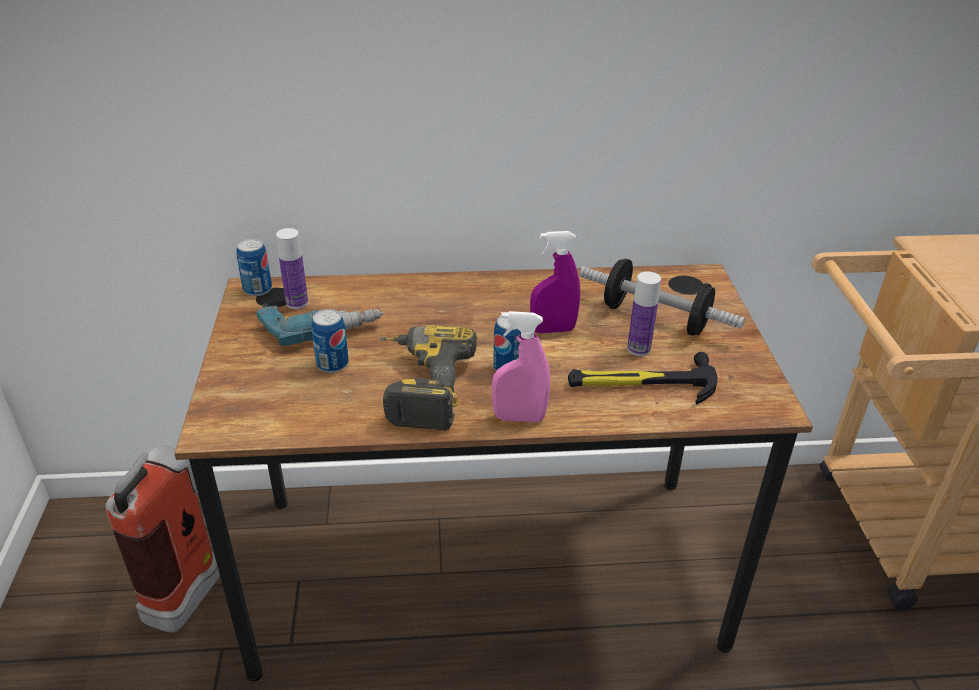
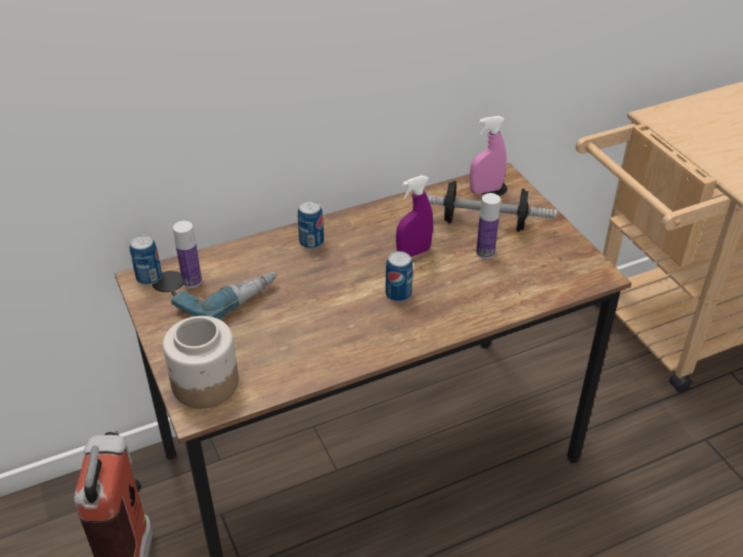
camera: 20 degrees left, 5 degrees up
(239, 405) = (205, 384): none -> jar
(332, 364) = (257, 328): can -> can (311, 242)
(418, 387) = (338, 329): power drill -> none
(519, 418) = (428, 333): pink spray bottle -> pink spray bottle (485, 190)
(641, 383) = (501, 281): hammer -> none

